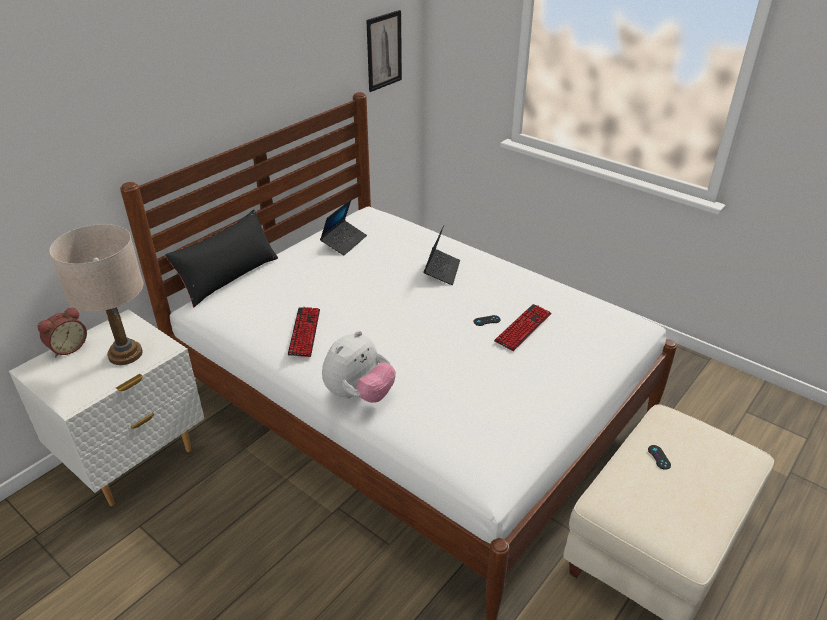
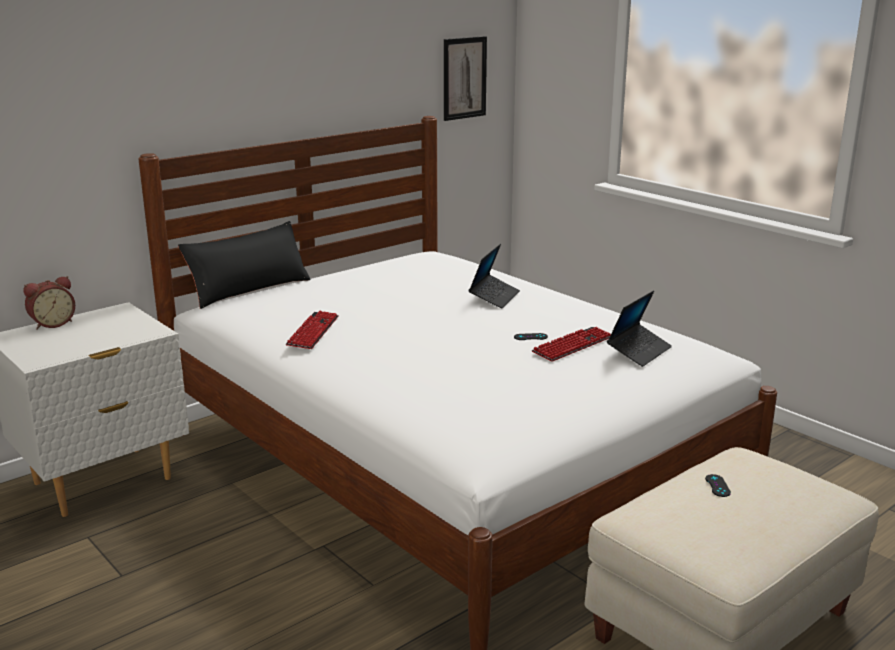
camera: 10 degrees right, 15 degrees down
(125, 354) = (110, 332): beige table lamp -> none
(344, 242) = (390, 270): laptop -> laptop (639, 351)
(359, 394) = (354, 382): plush toy -> none

